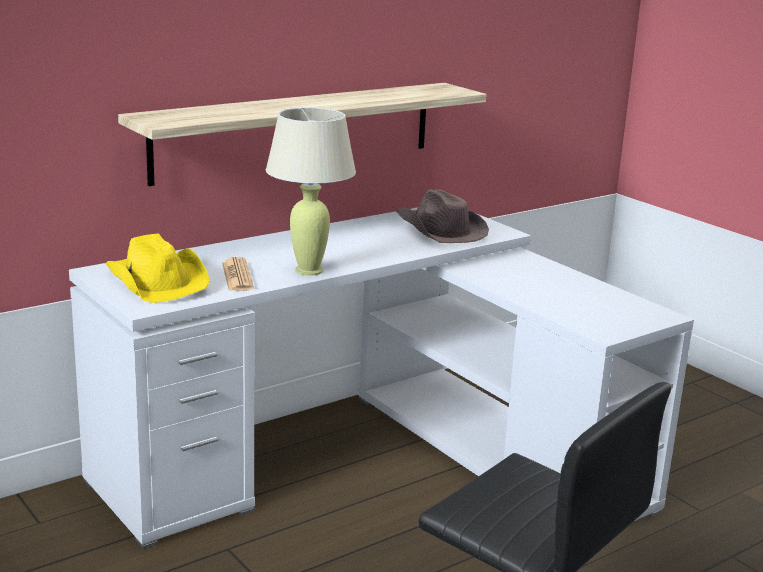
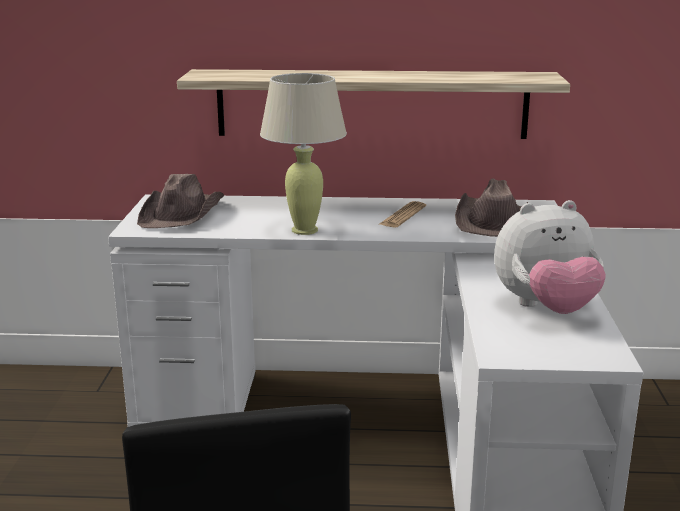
camera: 40 degrees right, 0 degrees up
(158, 280) = (182, 213): yellow hat -> brown hat
(237, 276) = (242, 222): newspaper -> newspaper (402, 216)
(572, 292) = (545, 308): none -> plush toy

